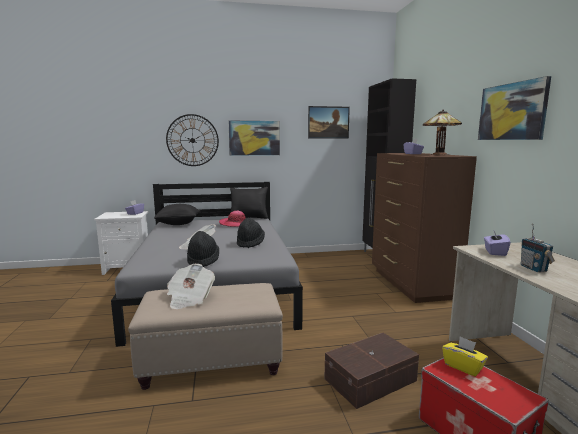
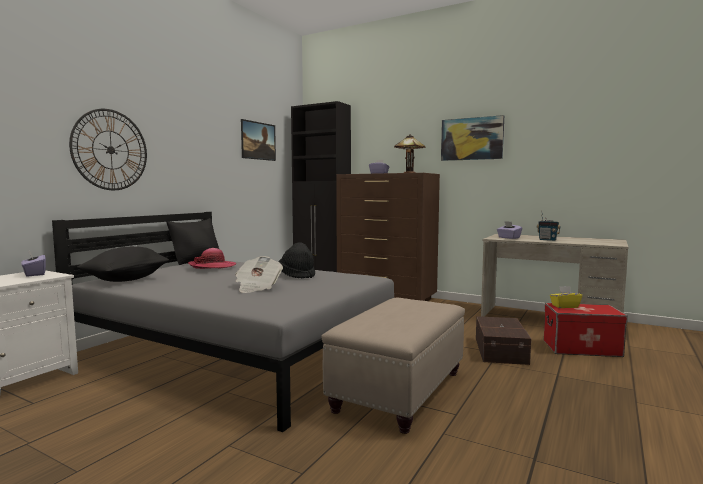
camera: 50 degrees left, 5 degrees down
(189, 298) = (388, 320): newspaper -> none
(203, 261) = (318, 292): black hat -> none
(254, 138) = (188, 153): picture -> none

